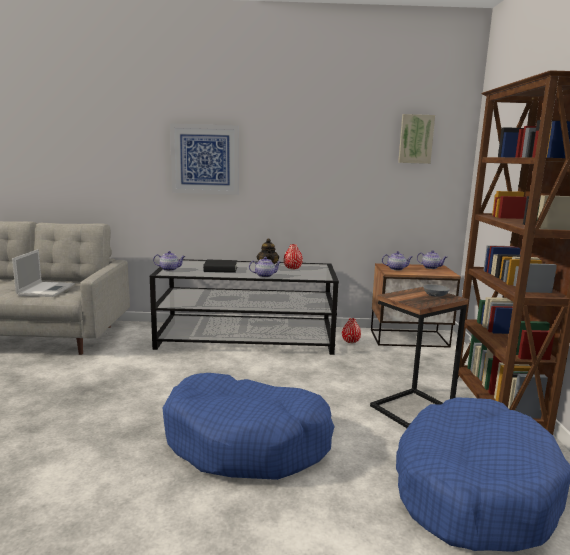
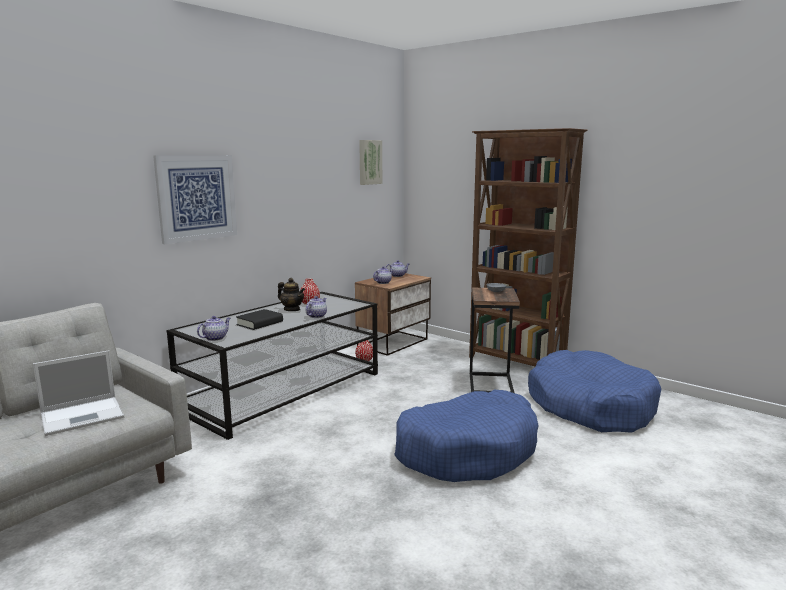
camera: 50 degrees left, 0 degrees up
(46, 289) = (84, 415): laptop -> laptop turned 105 degrees clockwise

